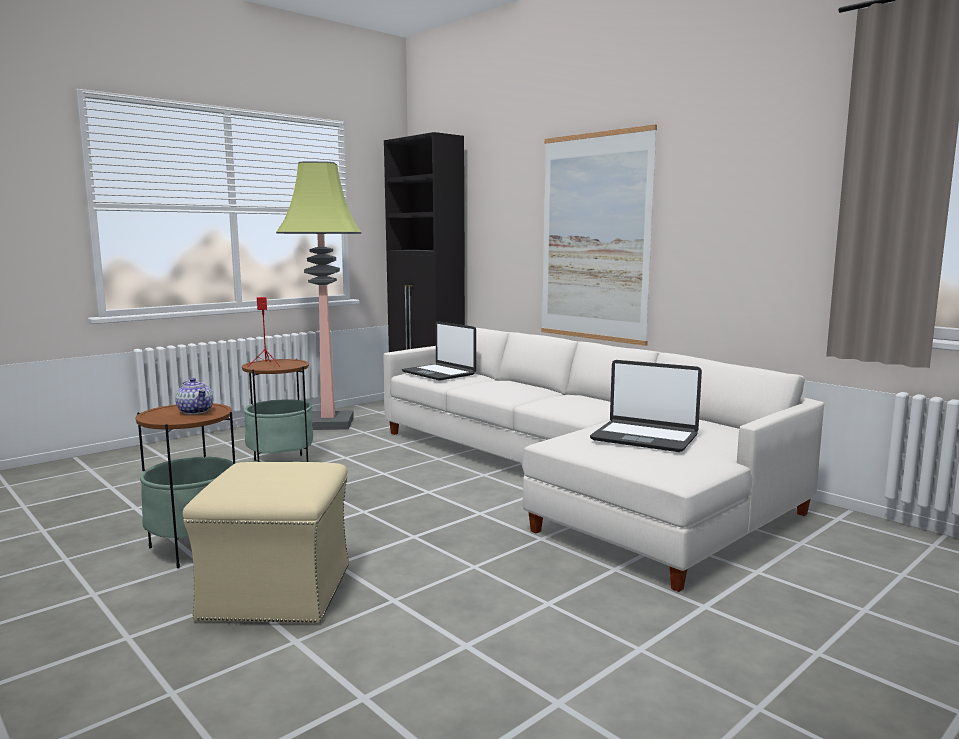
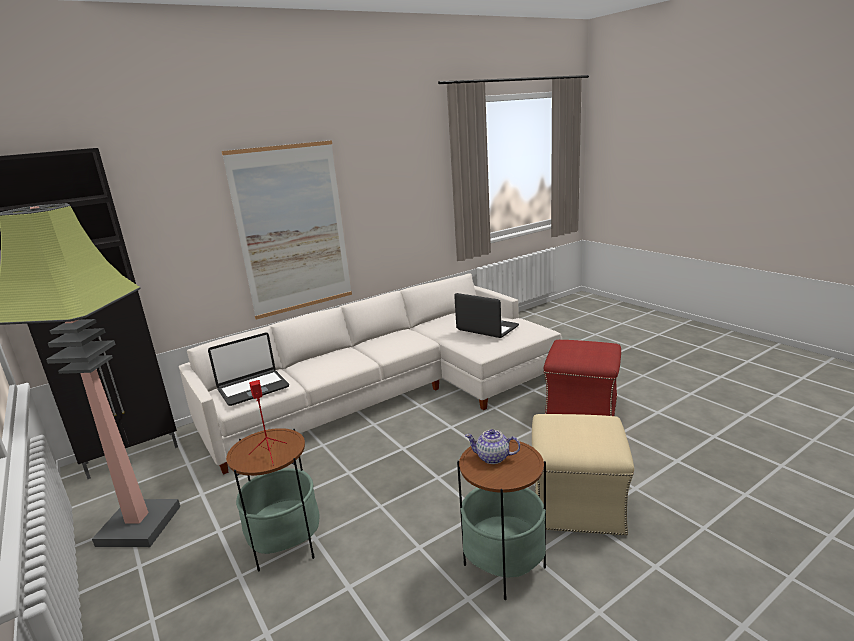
camera: 80 degrees left, 10 degrees up
(195, 411) = (493, 458): teapot -> teapot turned 135 degrees counterclockwise
(555, 612) = (582, 408): none -> red ottoman
(644, 437) = (487, 328): laptop -> laptop turned 90 degrees counterclockwise

